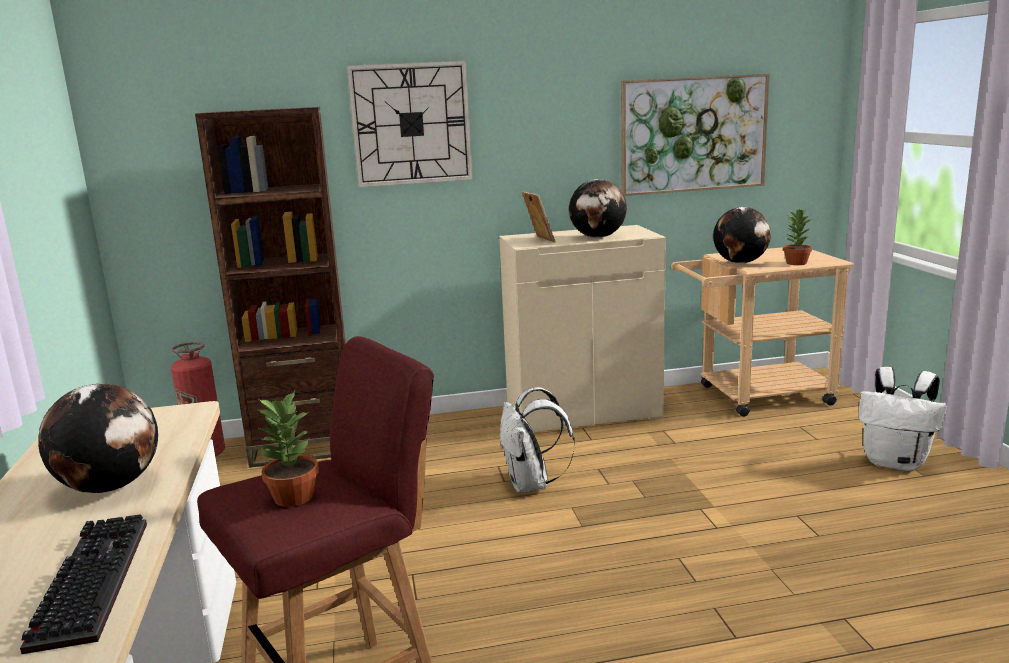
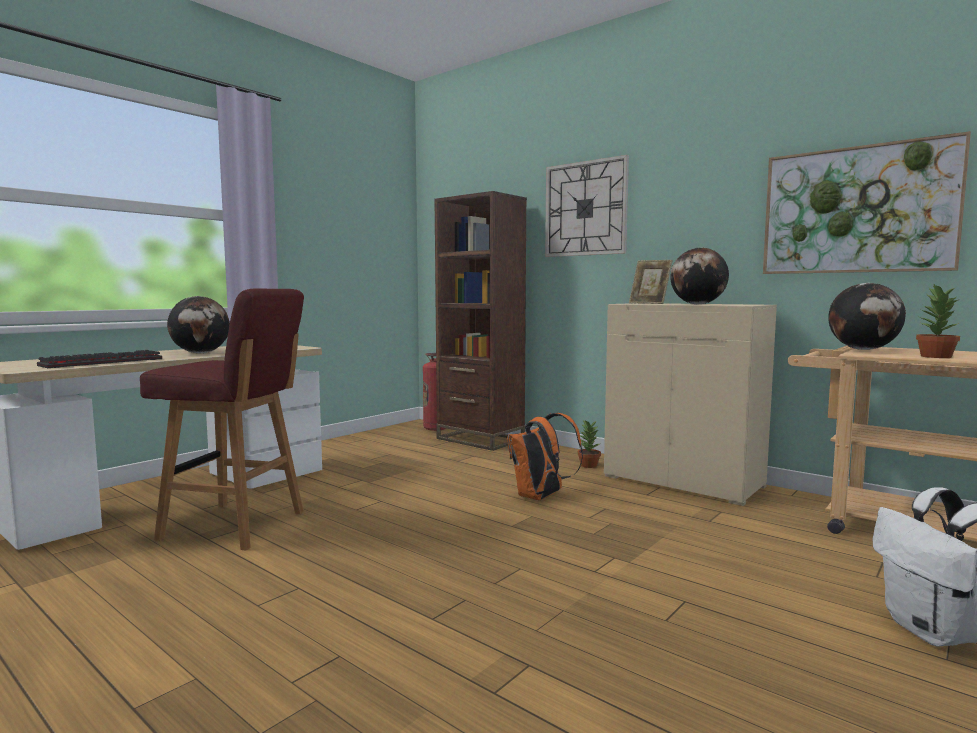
camera: 50 degrees right, 10 degrees down
(292, 497) = (205, 363): potted plant -> potted plant (588, 465)
(532, 484) = (541, 497): white backpack -> orange backpack
(539, 240) = (649, 303): picture frame -> picture frame turned 105 degrees clockwise

